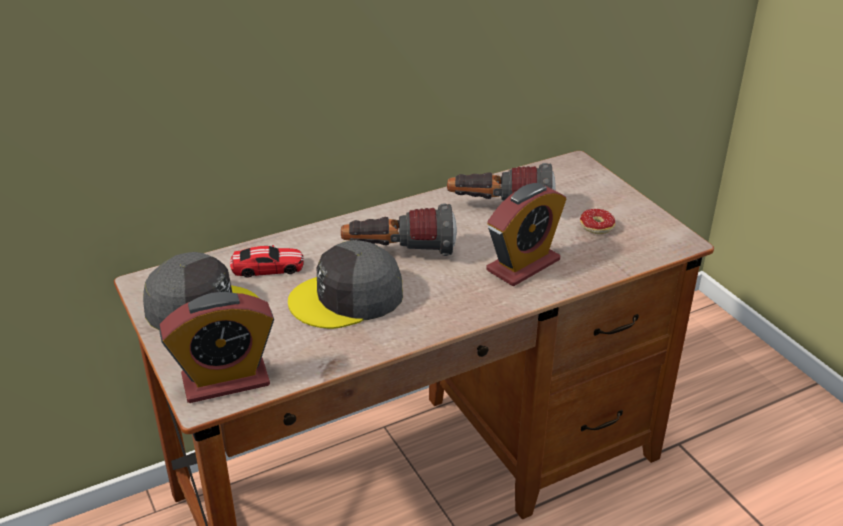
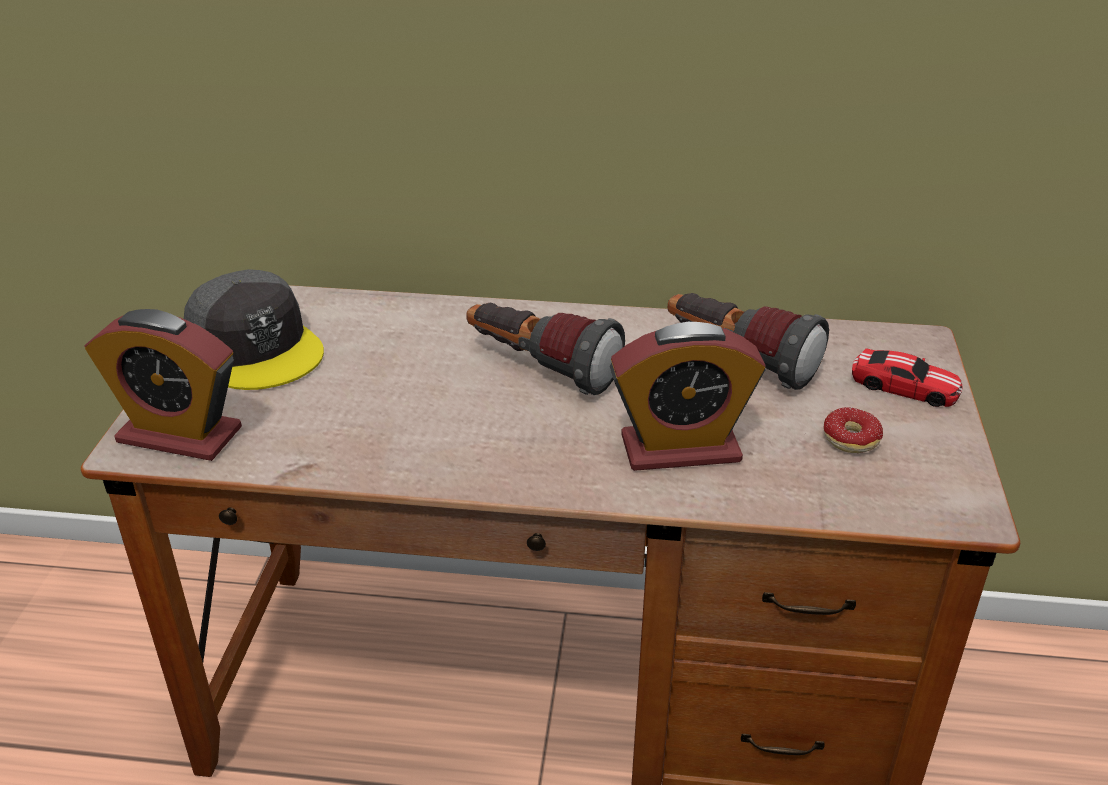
camera: 35 degrees right, 0 degrees up
(267, 267) = (374, 328): toy car -> toy car (904, 386)
(347, 298) = (415, 398): grey cap -> none

